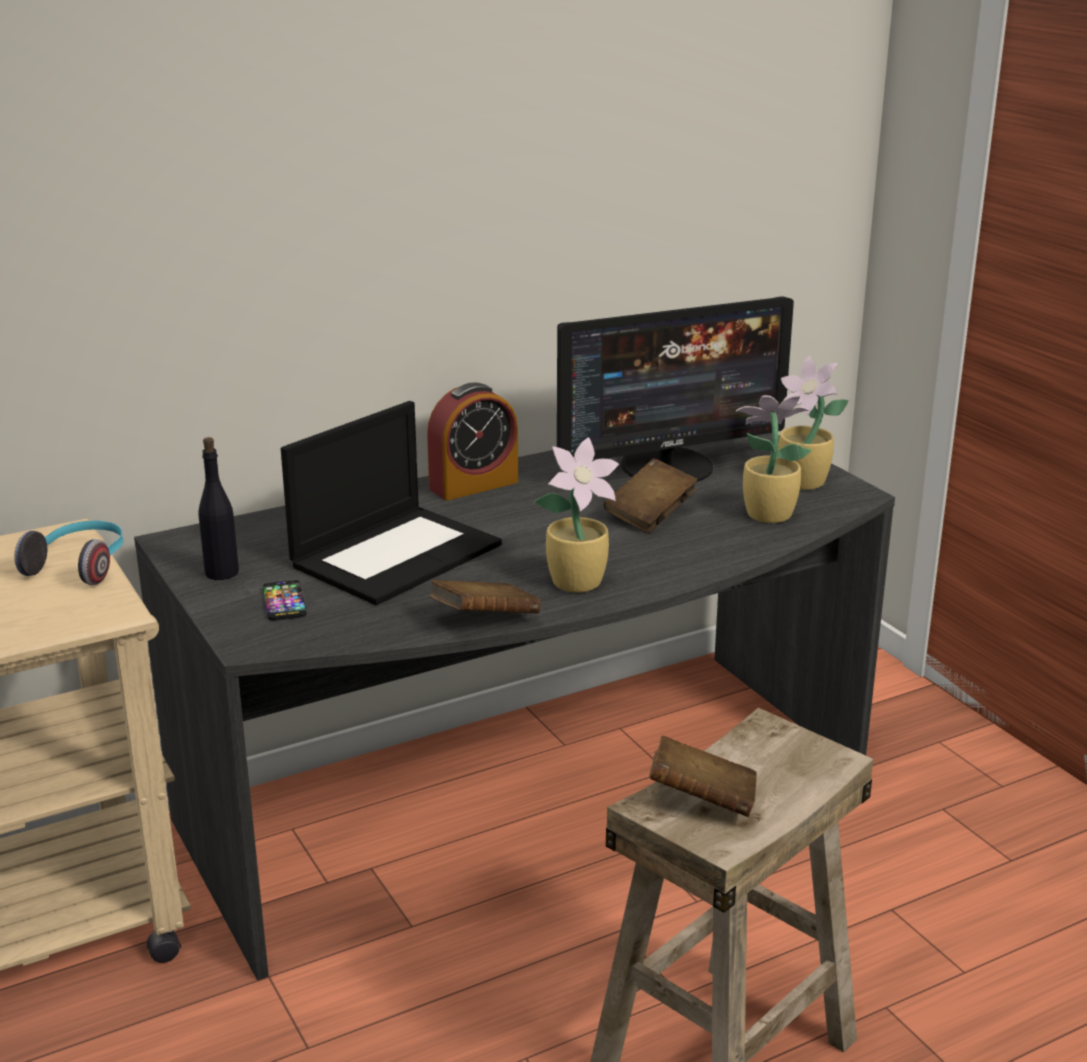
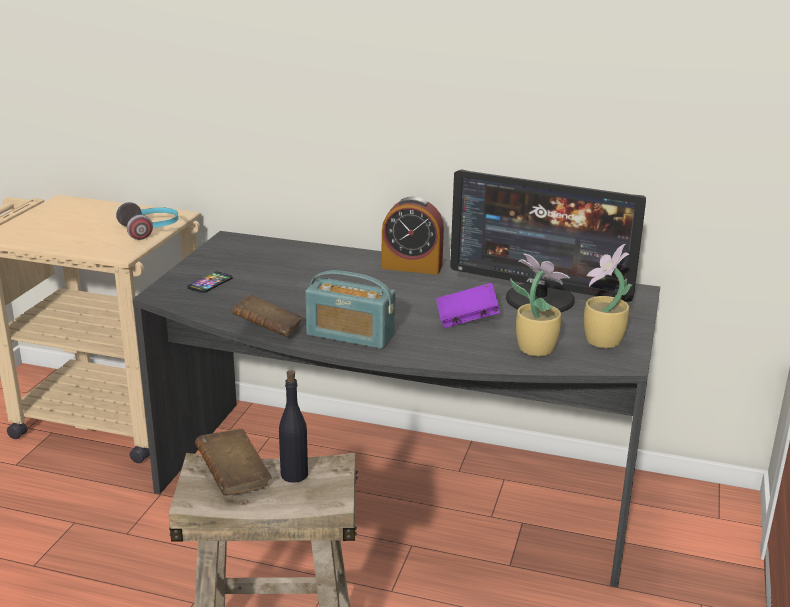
camera: 45 degrees right, 0 degrees up
(222, 572) = (216, 260): black bottle -> black bottle (294, 474)
(396, 554) = (301, 283): laptop -> none
(579, 583) = (350, 335): potted plant -> radio
(650, 515) = (467, 319): brown book -> purple book

